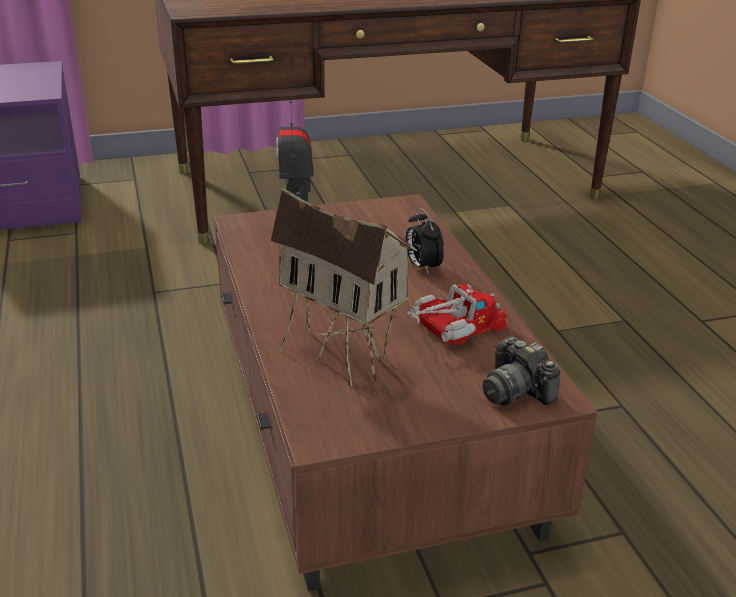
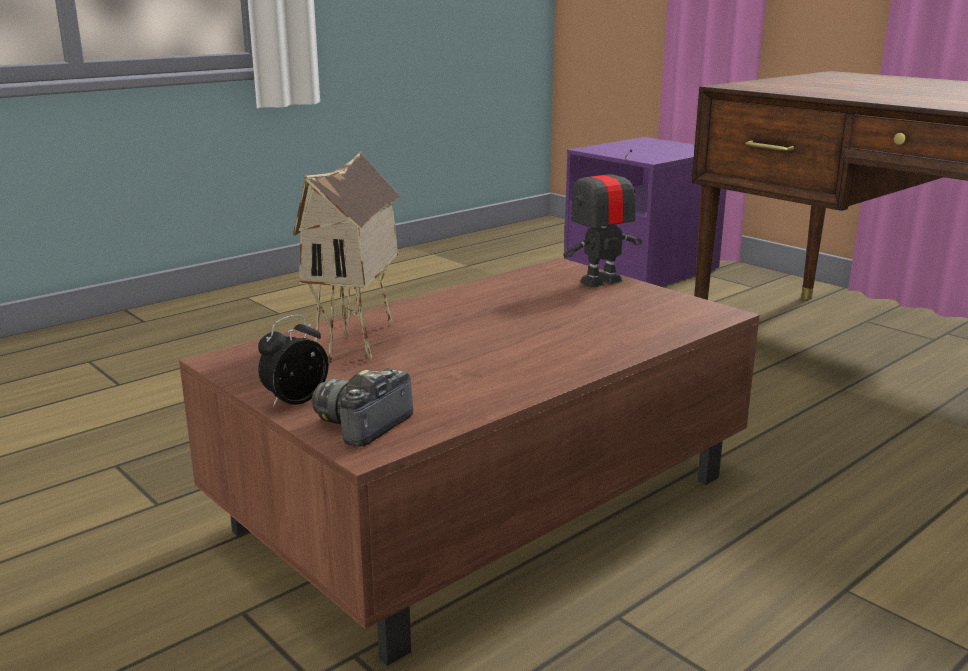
camera: 65 degrees right, 10 degrees down
(422, 267) = (579, 344): alarm clock -> alarm clock (295, 401)
(451, 330) = (458, 377): toy truck -> none

